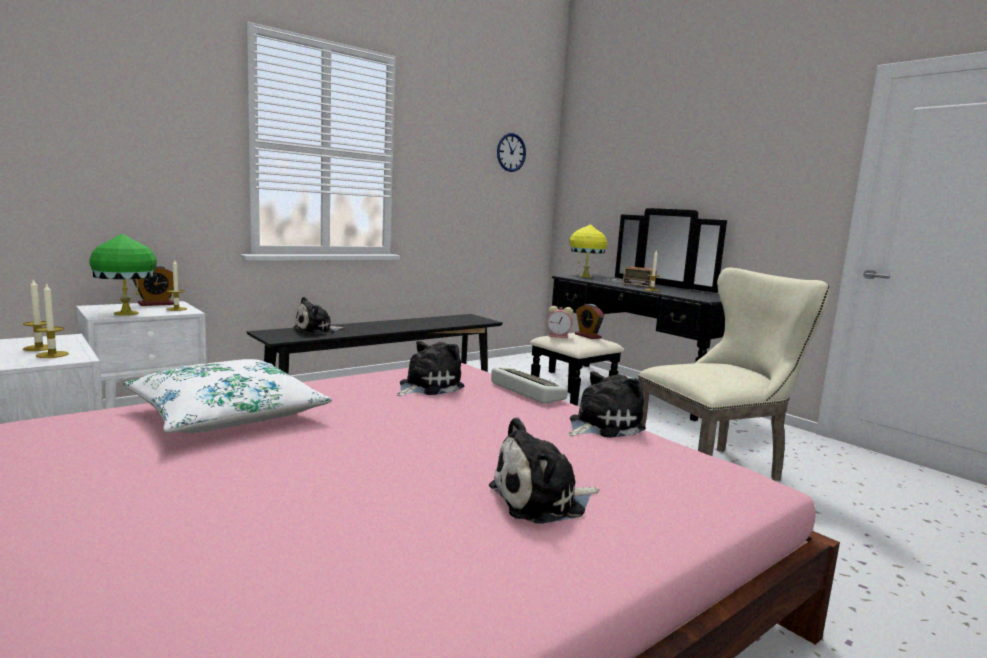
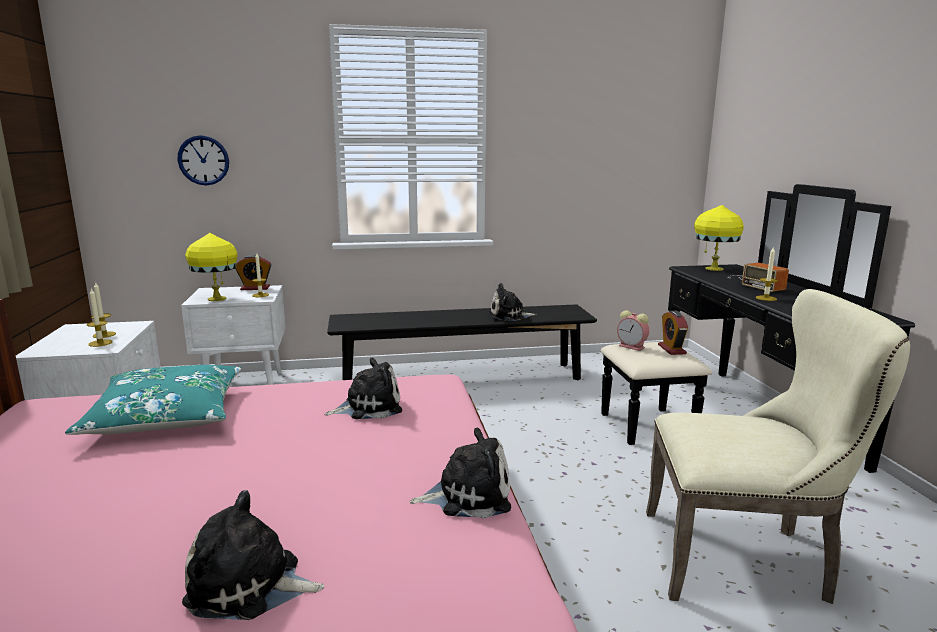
camera: 30 degrees right, 5 degrees up
(126, 313) = (216, 299): green table lamp -> yellow table lamp
(227, 415) = (166, 416): white pillow -> turquoise pillow
(317, 330) = (388, 318): plush toy -> plush toy (509, 316)
(511, 152) = (641, 117): wall clock -> wall clock (203, 160)
(525, 391) = (457, 428): keyboard -> none

